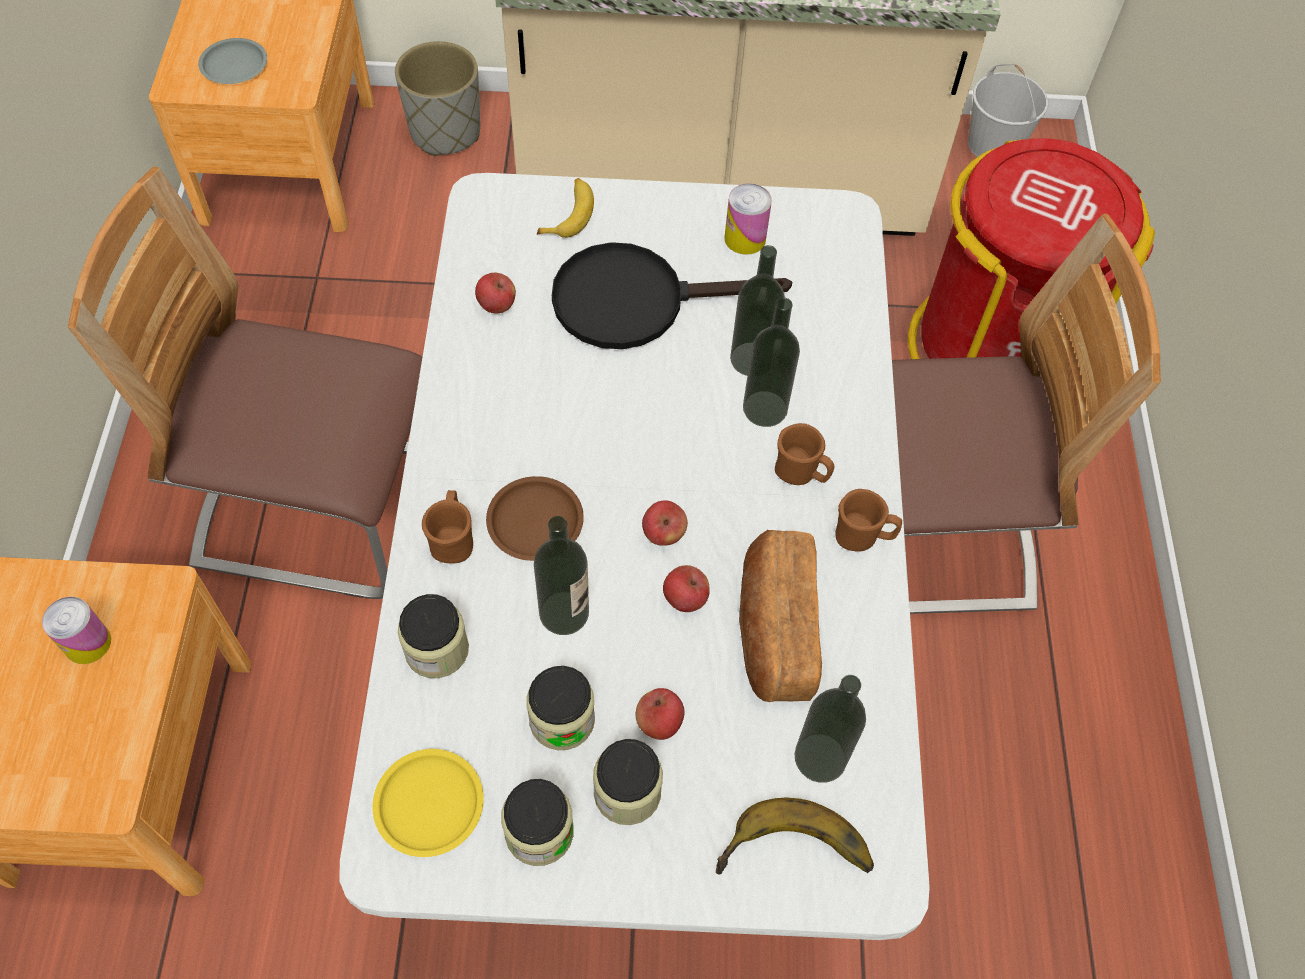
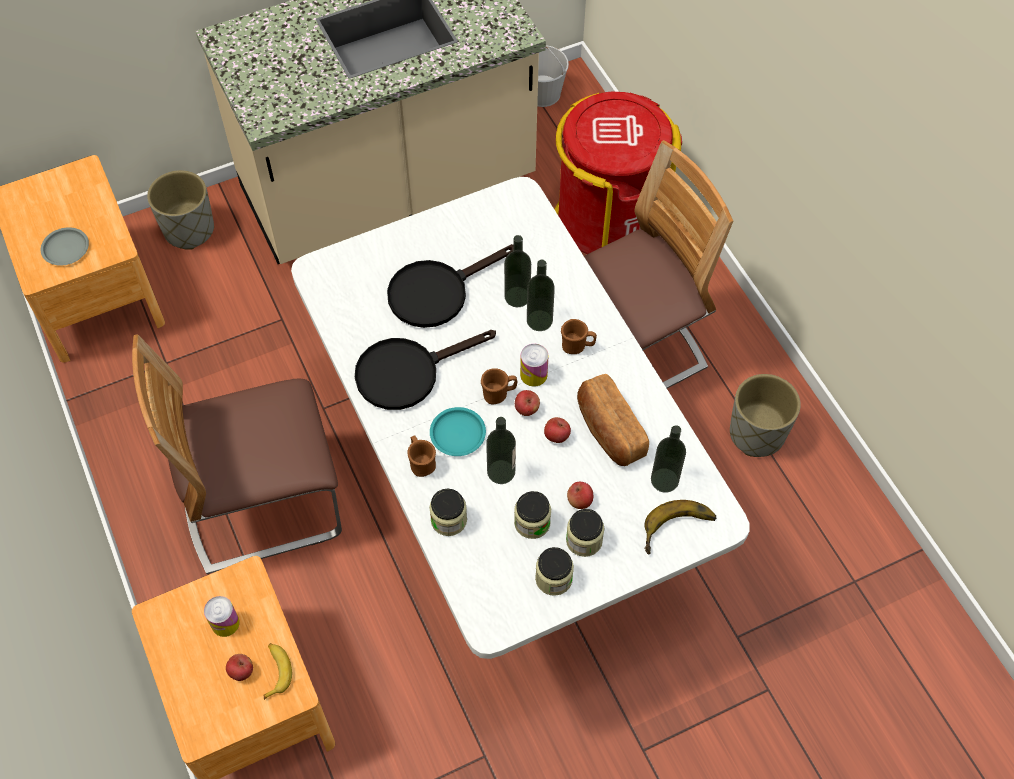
camera: 25 degrees left, 0 degrees up
(430, 804) = (493, 592): yellow plate -> none
(496, 305) = (362, 328): apple -> apple (241, 671)
(521, 396) = (408, 372): none -> black frying pan
(534, 521) = (457, 434): brown plate -> turquoise plate
(569, 214) = (369, 258): banana -> banana (275, 671)
(745, 238) = (474, 230): can -> can (533, 374)
(862, 537) = (625, 364): brown mug -> brown mug (499, 394)
(1063, 745) = (757, 434): none -> grey planter

